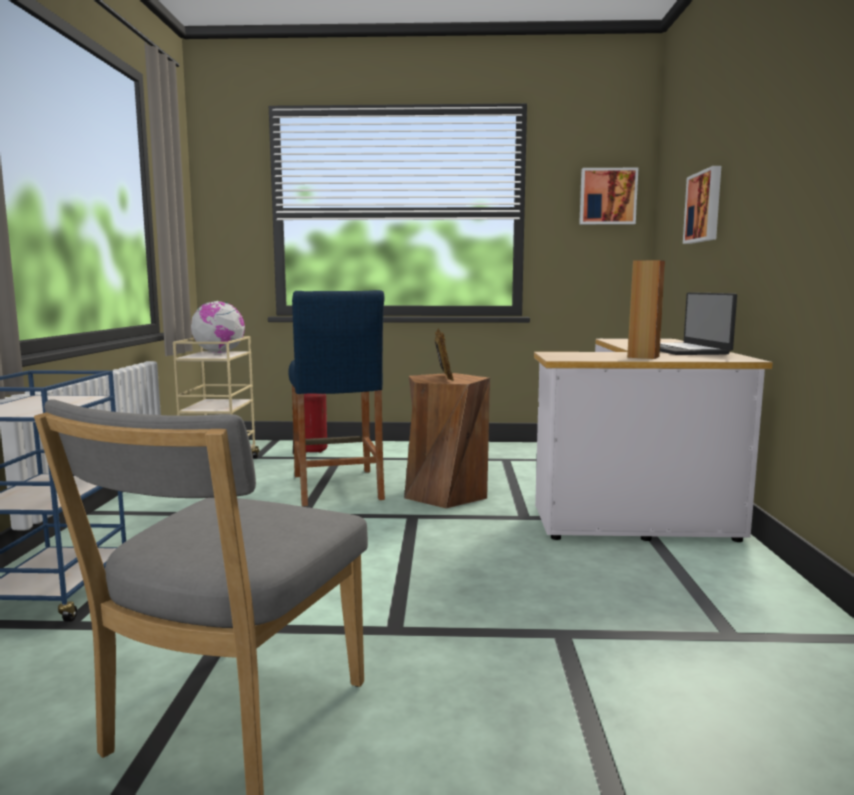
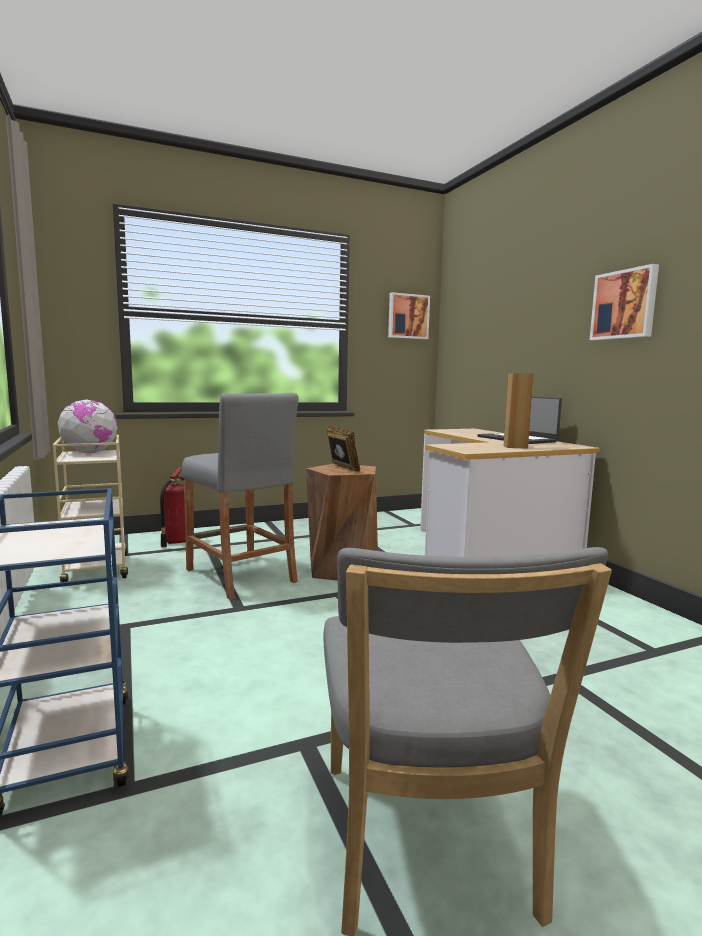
camera: 25 degrees left, 0 degrees up
(337, 487) = (240, 575): blue stool -> grey stool
(705, 207) = (507, 331): picture -> picture (625, 305)

